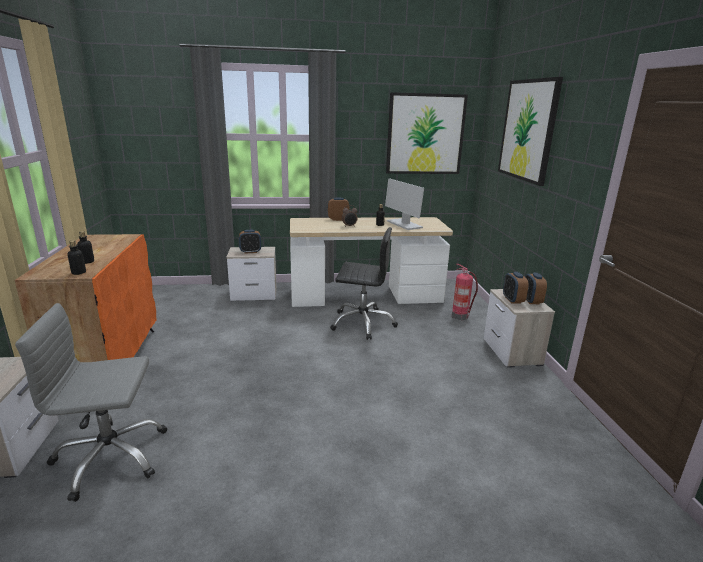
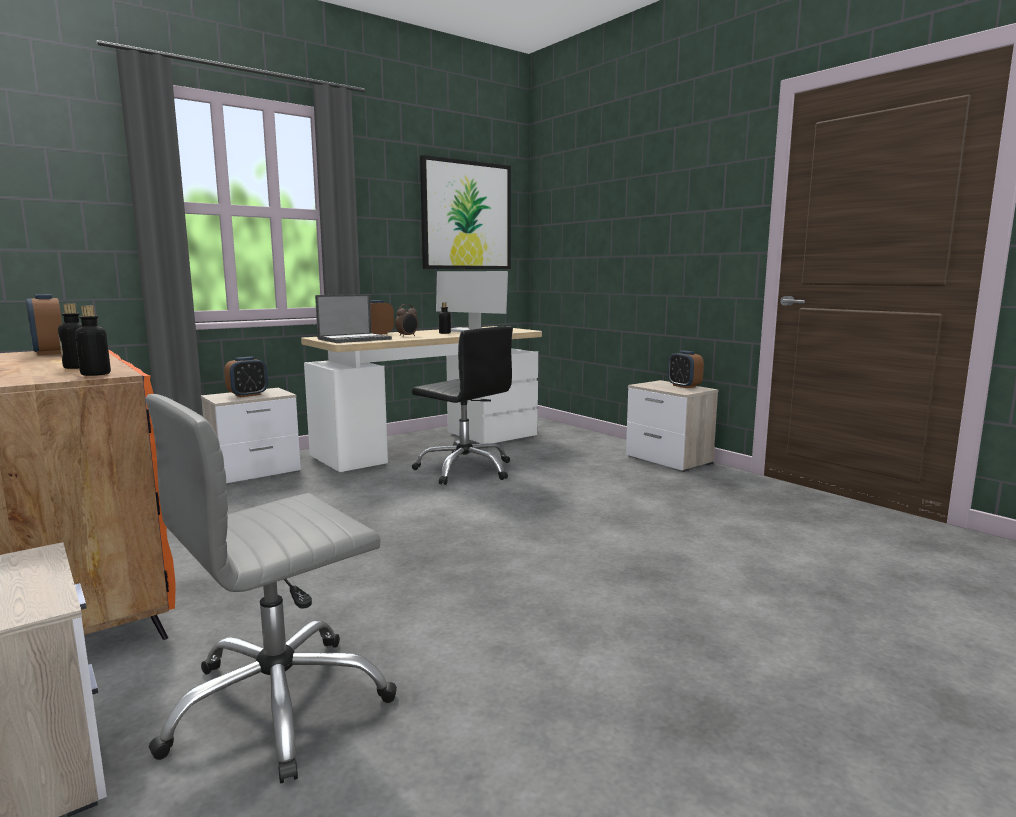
camera: 30 degrees left, 10 degrees down
(313, 226) = (355, 339): none -> laptop
(362, 323) = (465, 469): black office chair -> black office chair turned 60 degrees clockwise
(460, 316) = (573, 443): fire extinguisher -> none
(513, 300) = (666, 388): alarm clock -> alarm clock (49, 353)
(528, 130) = (619, 193): picture -> none

